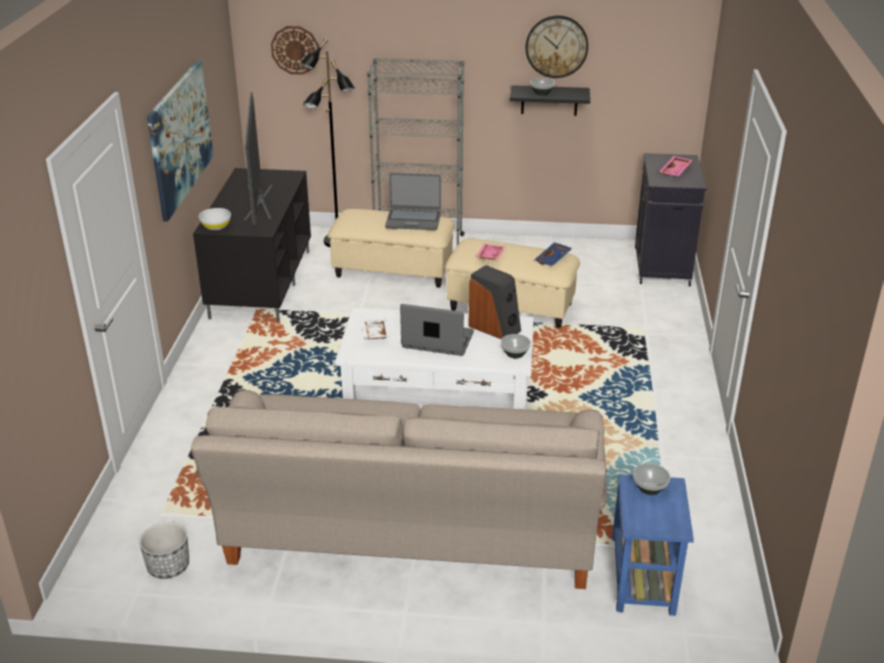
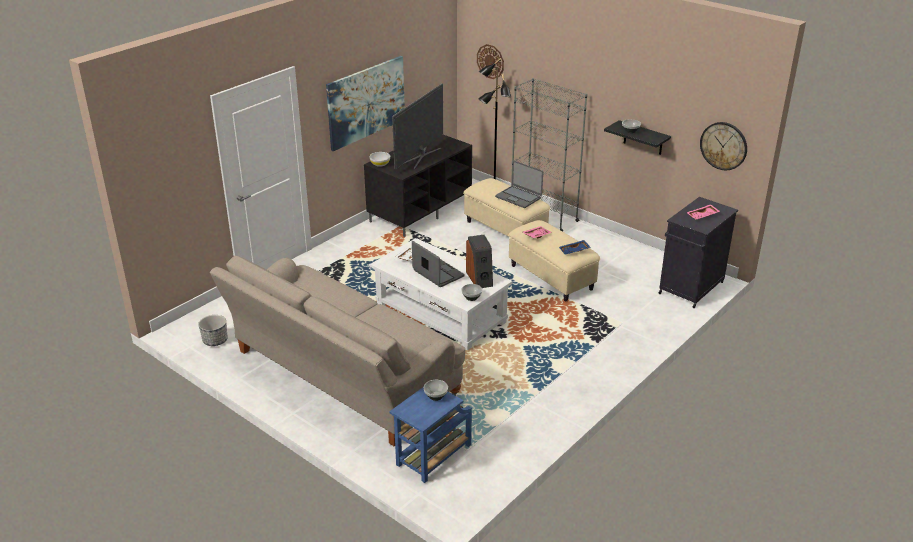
camera: 35 degrees right, 0 degrees up
(556, 46) = (650, 99): wall clock -> wall clock (723, 146)

